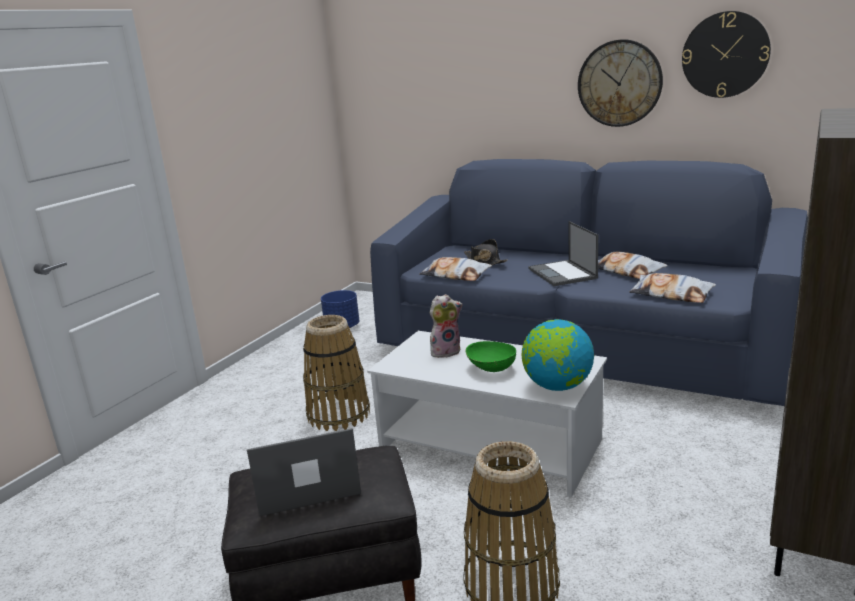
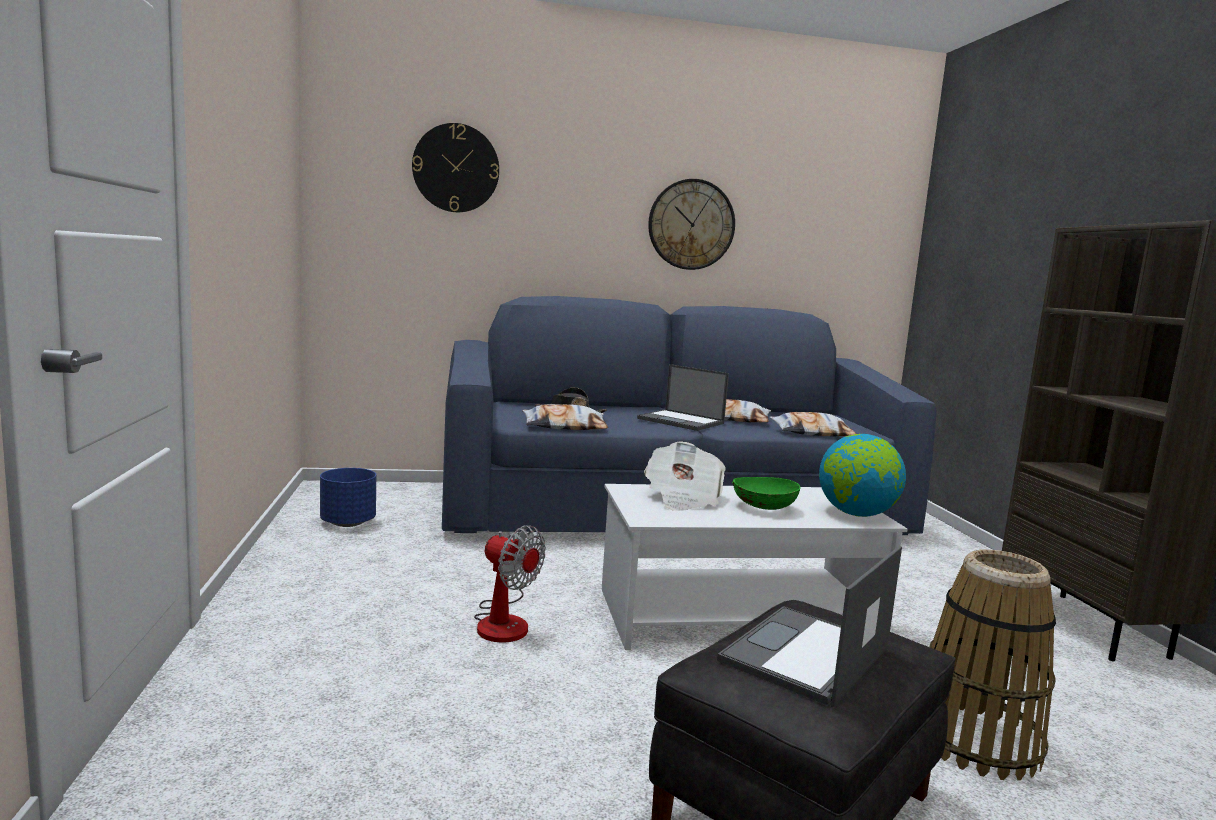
camera: 40 degrees left, 10 degrees down
(339, 414) = (503, 621): basket -> fan
(446, 351) = (682, 498): plush toy -> newspaper
(725, 55) = (790, 209): wall clock -> wall clock (456, 168)

